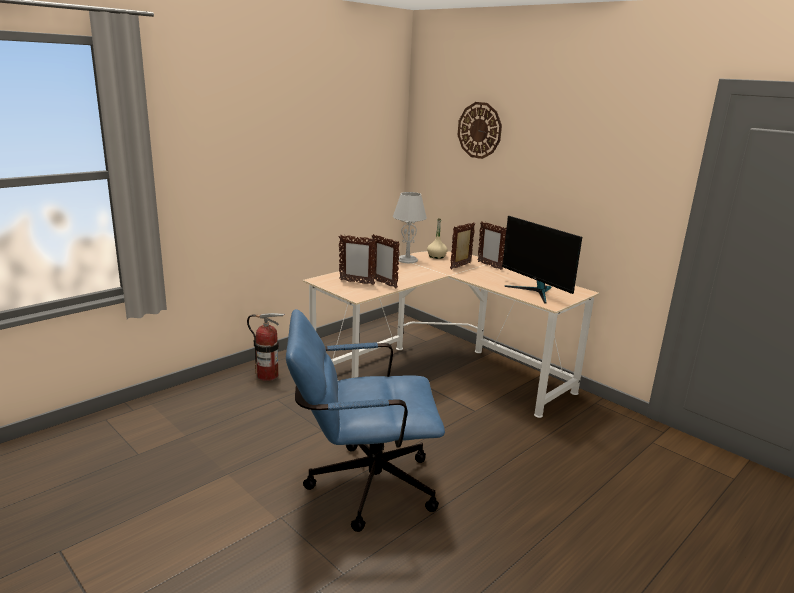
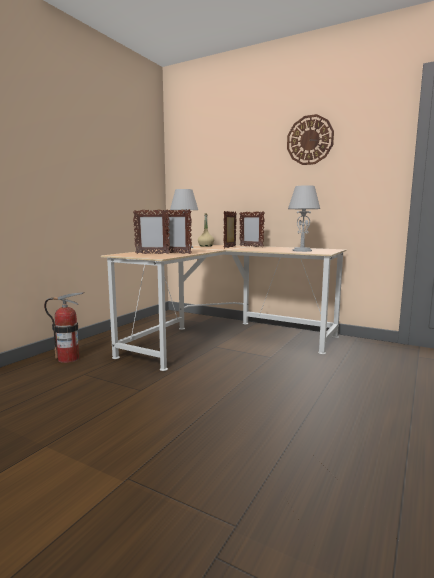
camera: 15 degrees left, 10 degrees down
(361, 485) = (204, 428): blue office chair -> none
(479, 130) = (228, 146): wall clock -> wall clock (310, 140)
(536, 292) = (302, 250): monitor -> grey table lamp

